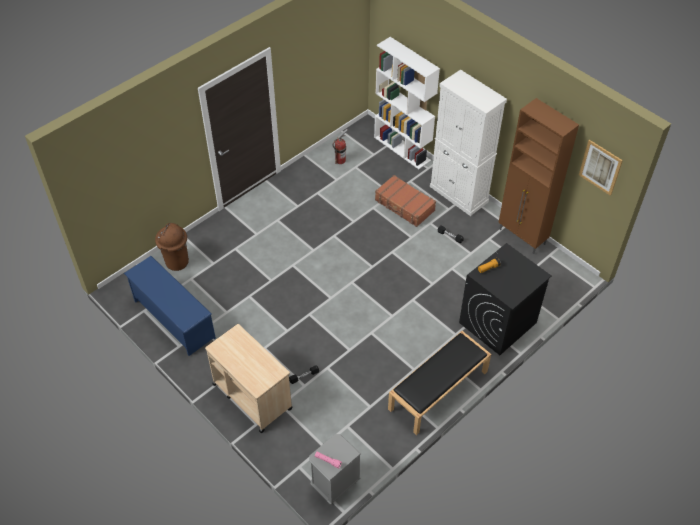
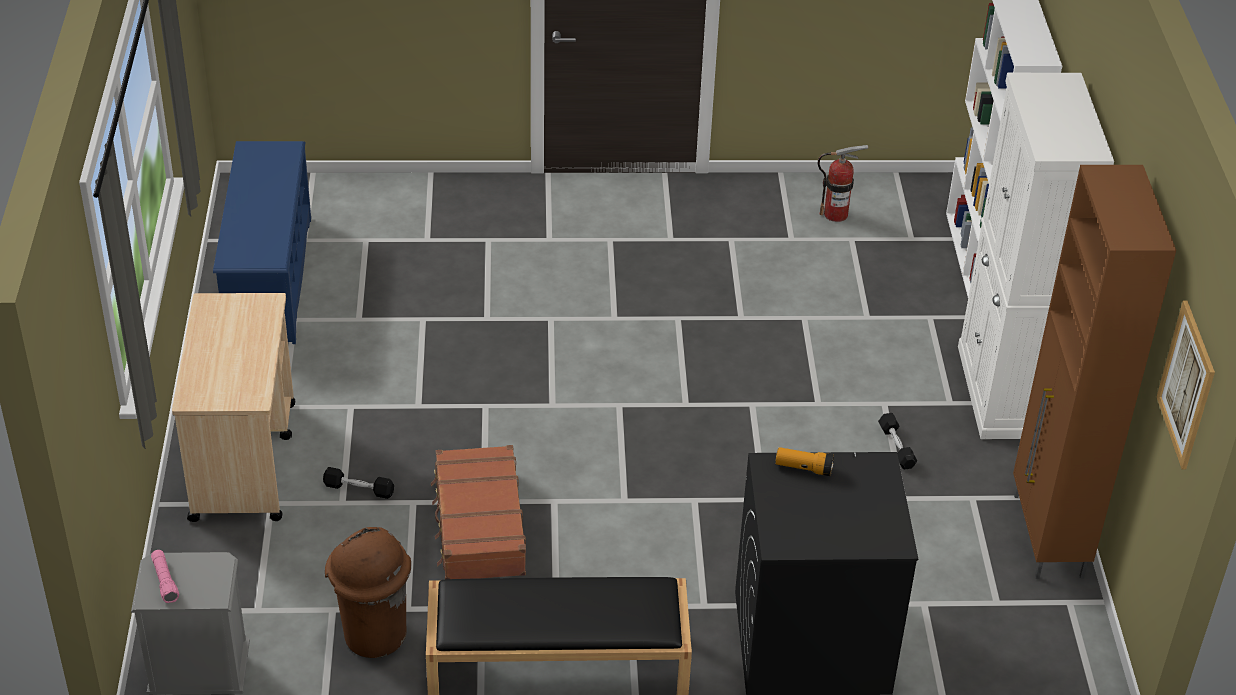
camera: 40 degrees right, 10 degrees down
(176, 262) = (374, 205): brown trash can -> brown trash can (373, 635)
(404, 206) = (868, 348): brown suitcase -> brown suitcase (479, 526)

